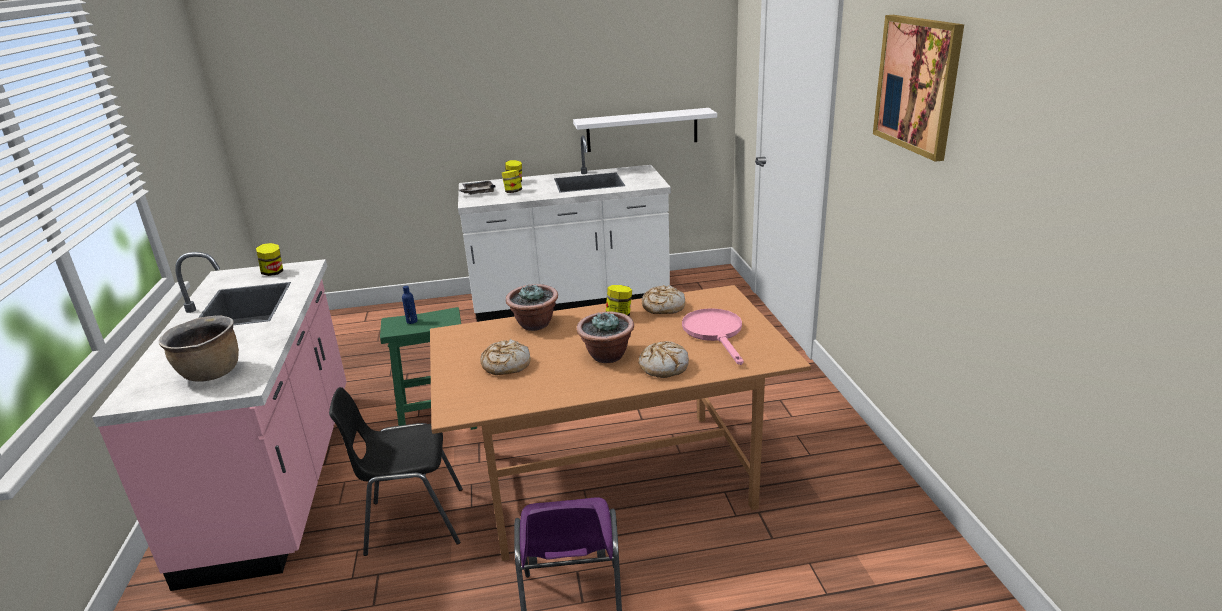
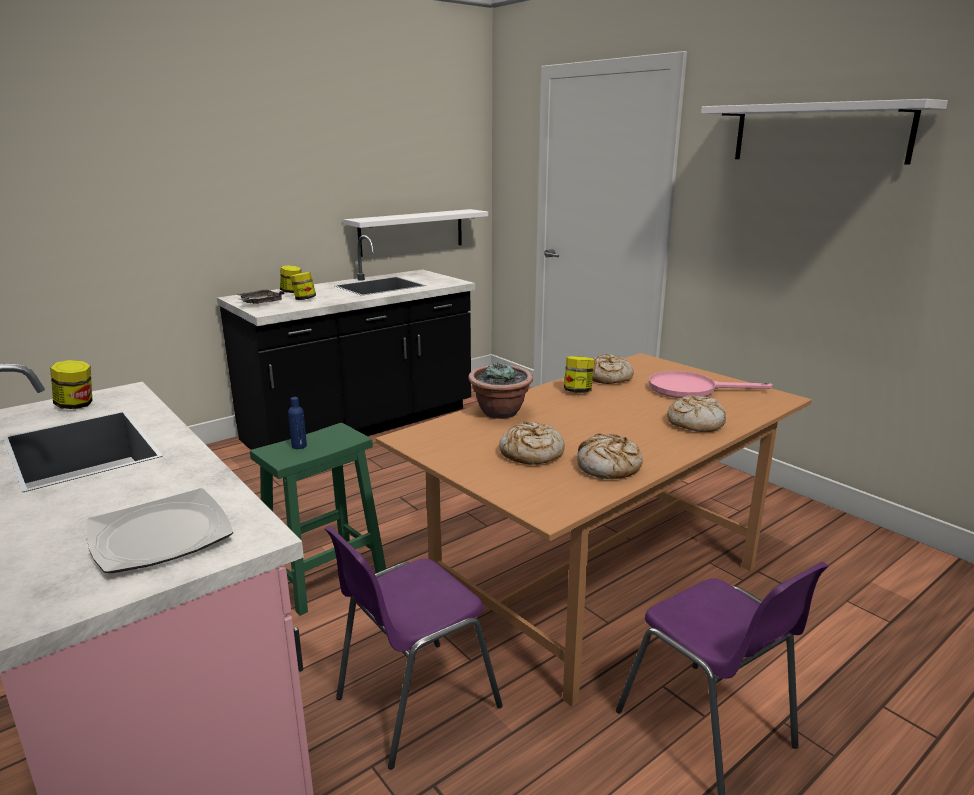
camera: 30 degrees left, 5 degrees down
(210, 374) = (162, 535): brown cooking pot -> plate
(412, 521) = (413, 703): black chair -> purple chair
(540, 389) = (608, 467): none -> bread
(570, 300) = (361, 426): white counter -> black counter
(607, 356) = (625, 425): potted plant -> none
(715, 333) = (691, 389): pink frying pan -> pink frying pan turned 45 degrees counterclockwise
(917, 84) = (819, 133): picture -> white shelf

